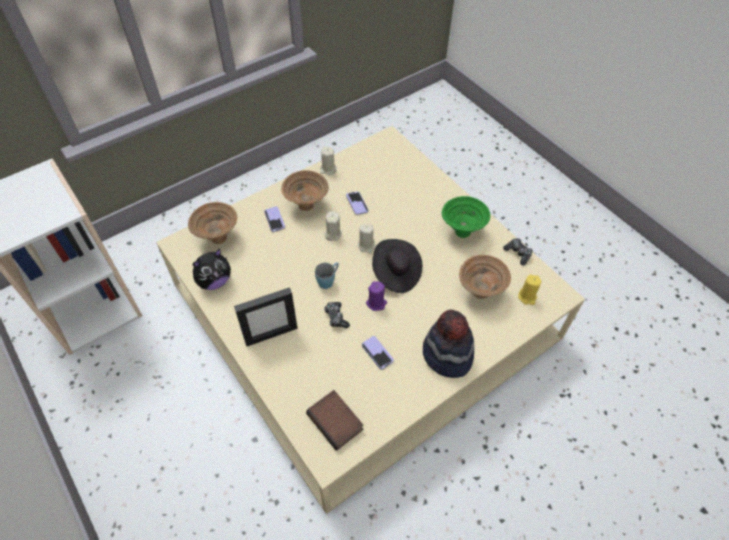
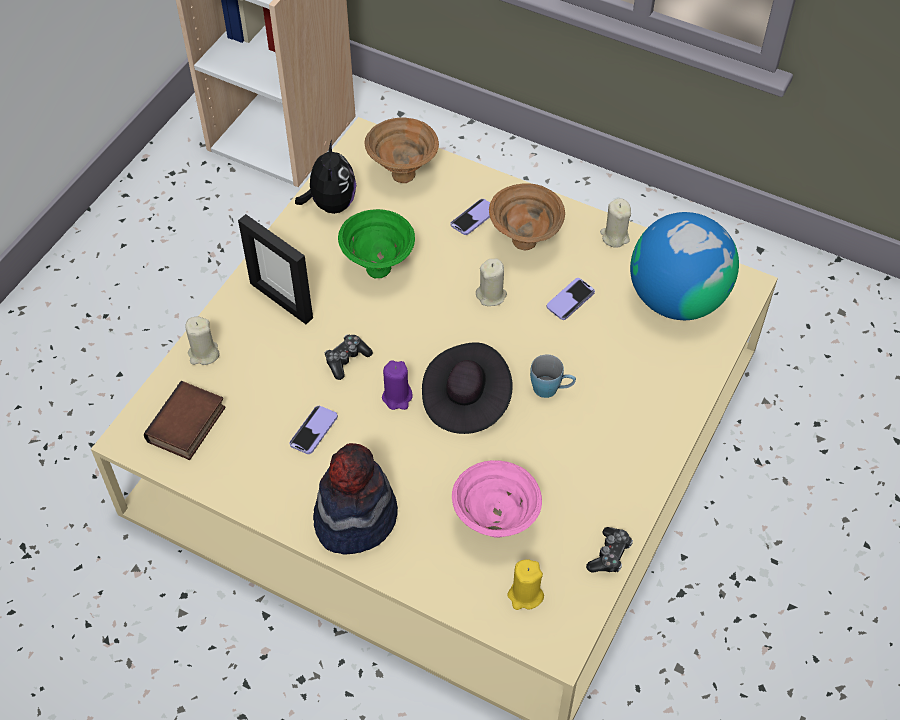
camera: 65 degrees right, 0 degrees up
(214, 281) = (331, 204): plush toy -> plush toy turned 120 degrees counterclockwise
(328, 280) = (404, 325): blue mug -> blue mug (551, 389)
(366, 246) = (495, 344): beige candle -> beige candle (203, 354)
(382, 164) = (676, 298): none -> globe
(461, 232) = (603, 458): green bowl -> green bowl (377, 267)
(479, 293) = (493, 524): brown bowl -> pink bowl

